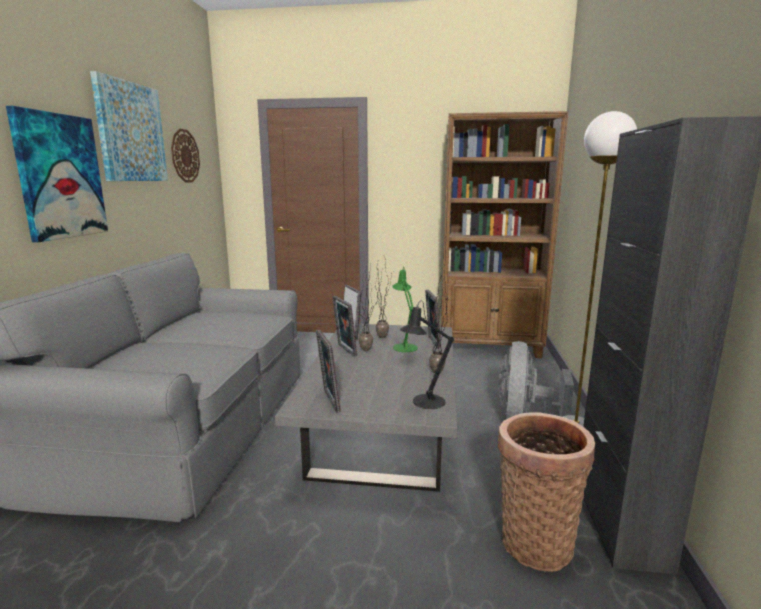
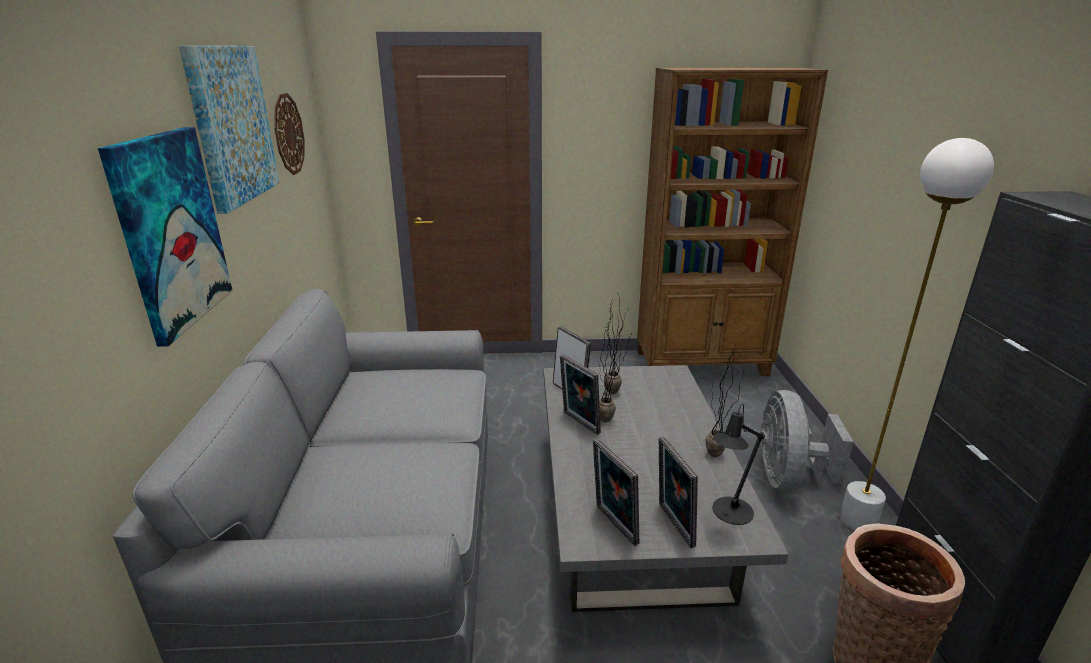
camera: 10 degrees left, 10 degrees up
(404, 346) = (649, 408): green table lamp -> none
(432, 342) = (678, 397): picture frame -> picture frame (673, 525)

